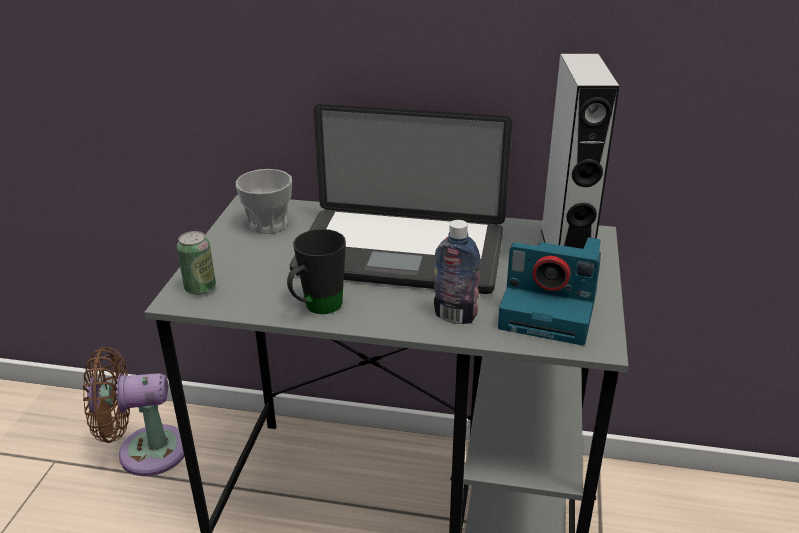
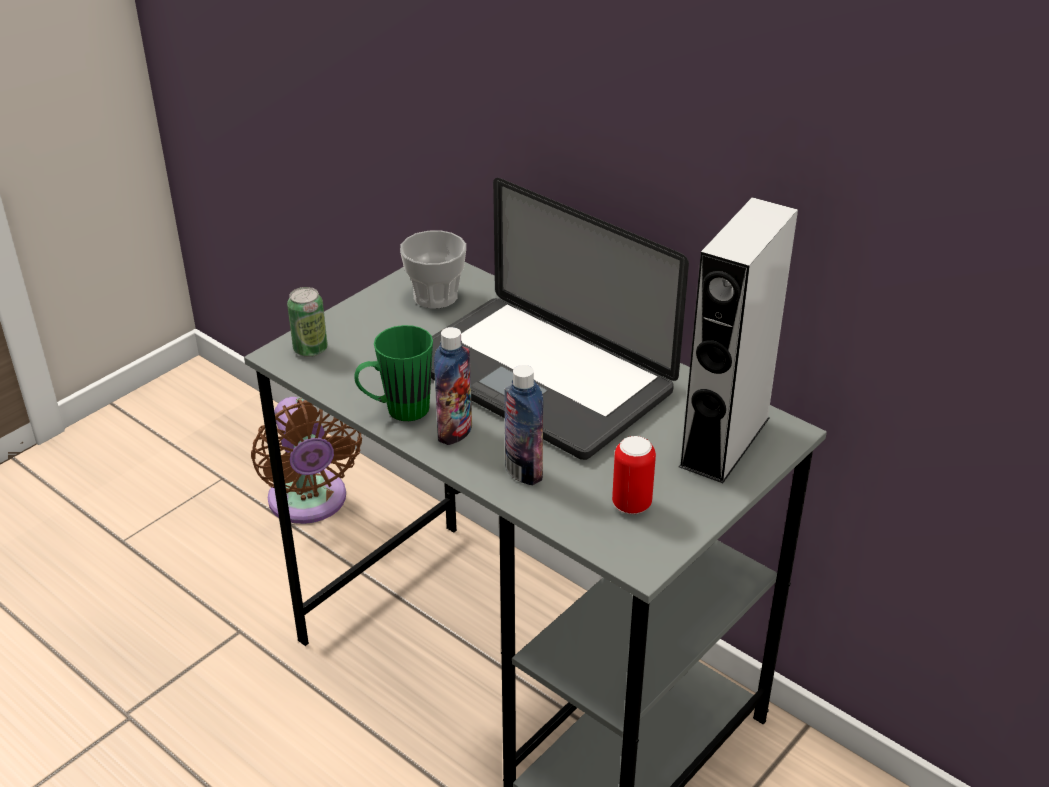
camera: 30 degrees right, 5 degrees up
(145, 451) = (309, 503): brown fan -> brown fan turned 135 degrees counterclockwise
(317, 308) = (397, 411): black mug -> green mug
(376, 307) = (455, 432): none -> bottle
(551, 310) = (631, 504): camera -> can

